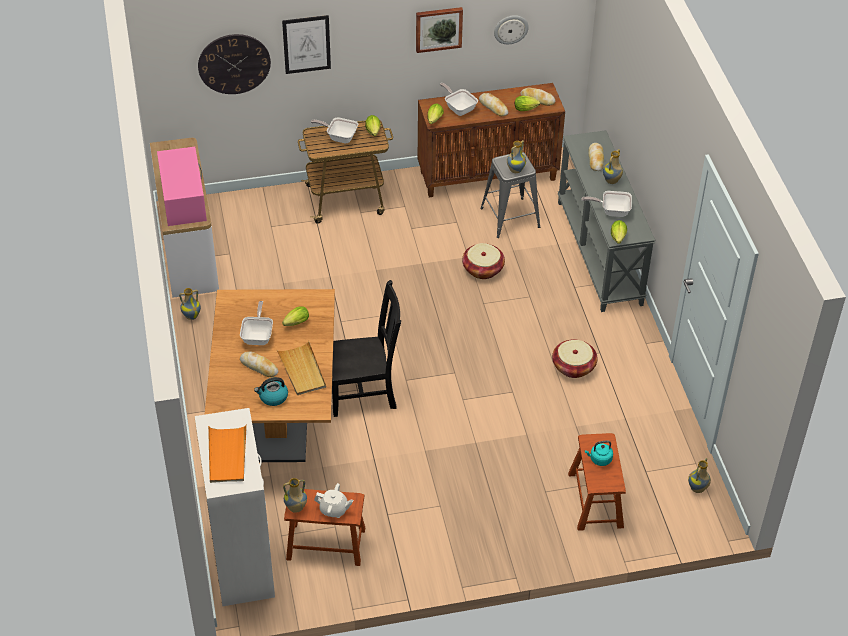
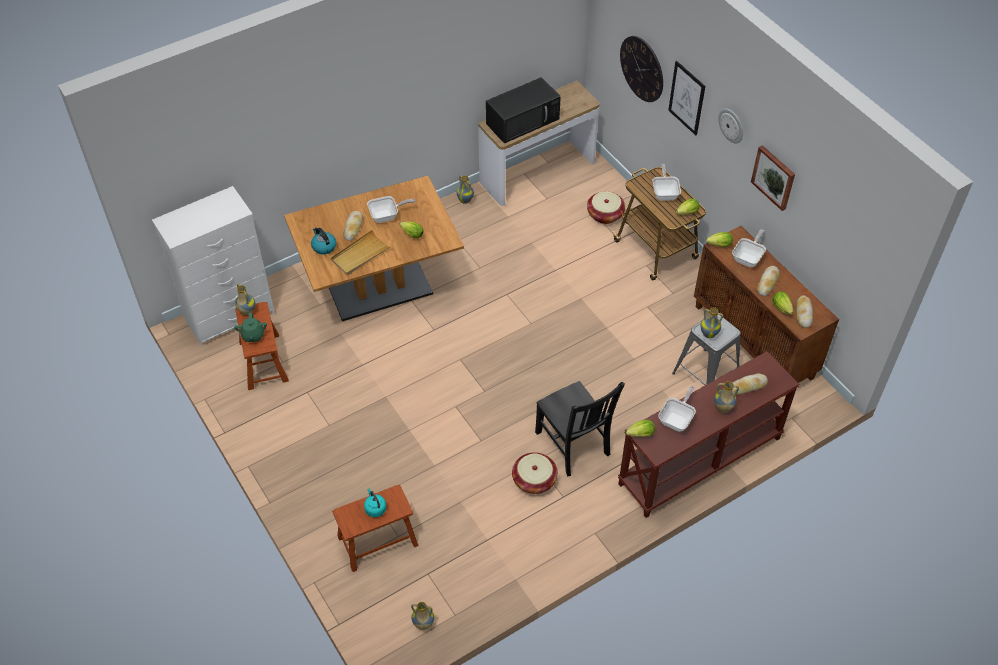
camera: 70 degrees right, 5 degrees up
(182, 197) = (523, 120): pink microwave -> black microwave
(227, 456) = (197, 217): orange tray -> none
(334, 510) = (253, 335): white teapot -> green teapot
(364, 393) = (432, 335): black chair -> black chair (573, 445)
(483, 269) = (624, 374): basket -> basket (605, 214)
(510, 29) = (825, 234): wall clock -> wall clock (731, 125)
(600, 252) = (700, 462): grey console table -> brown console table
(611, 211) = (677, 419): frying pan -> frying pan turned 45 degrees clockwise

